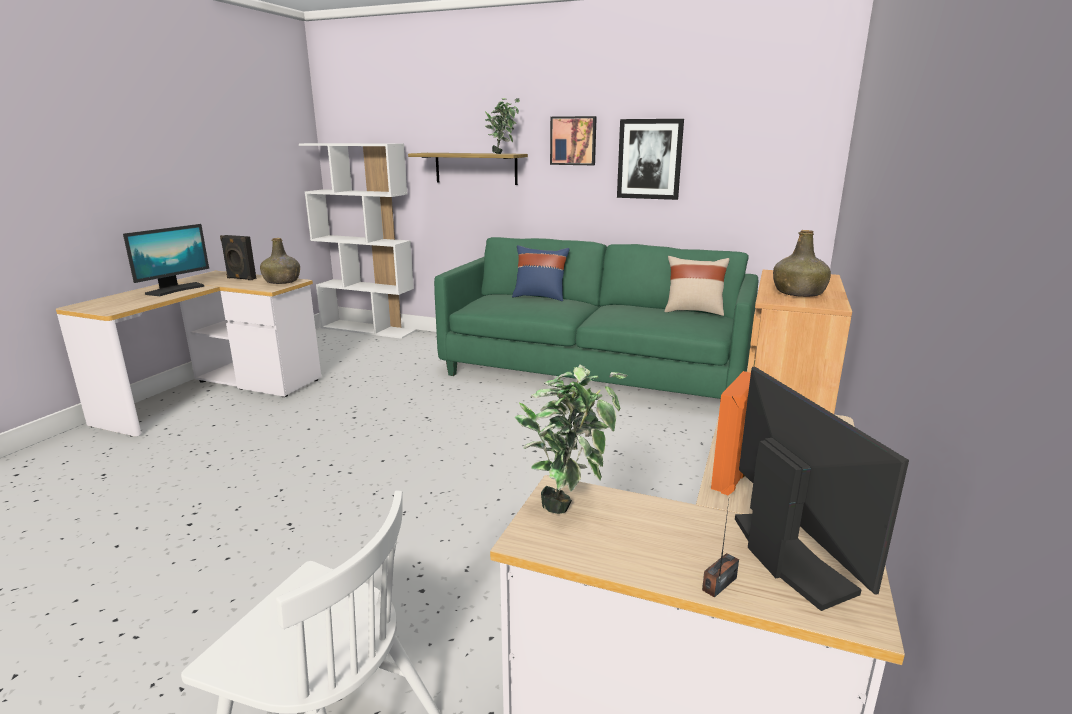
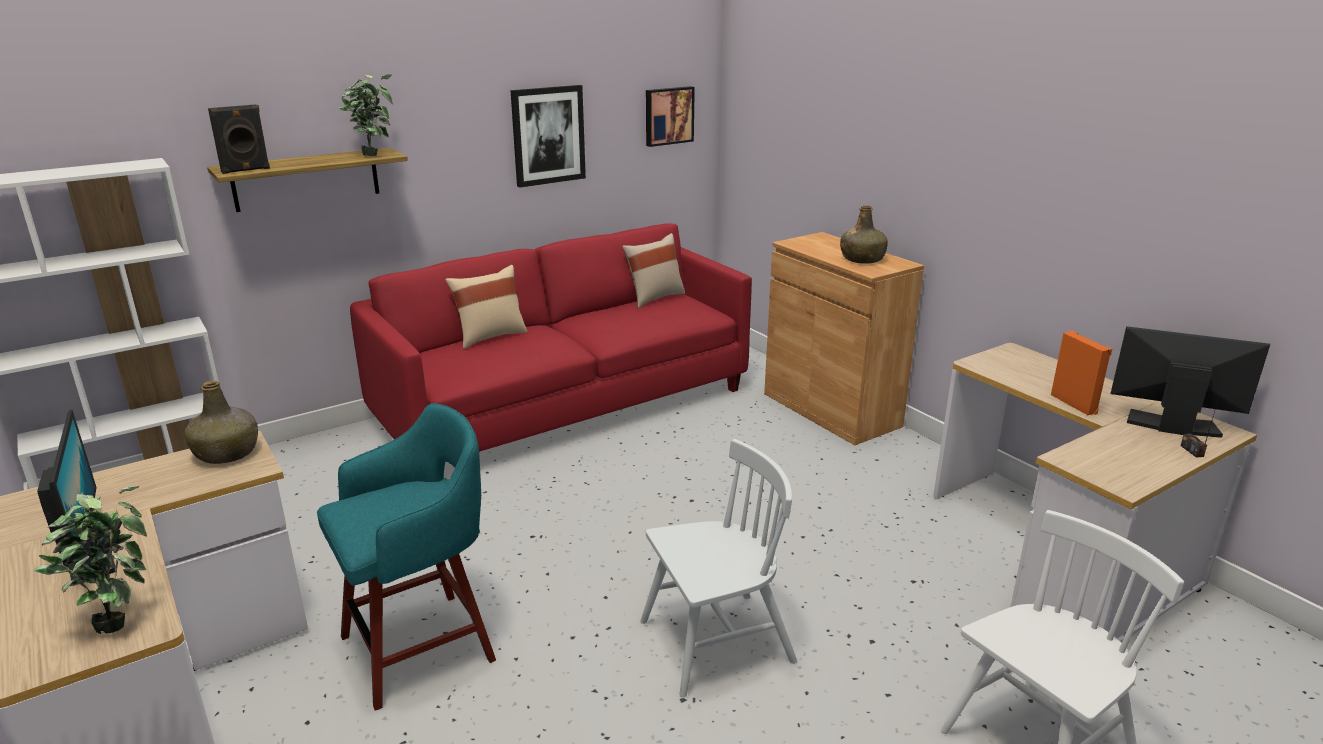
camera: 55 degrees left, 5 degrees up
(240, 278) = (127, 482): black speaker -> black speaker (246, 170)
(291, 428) = (423, 646): none -> turquoise stool
(363, 516) = (715, 642): none -> white chair
(540, 297) = (490, 336): blue pillow -> beige pillow
(568, 502) = (1082, 461): potted plant -> potted plant (118, 617)
(573, 141) = (453, 123): picture -> picture (668, 115)
(593, 373) = (565, 405): green sofa -> red sofa

